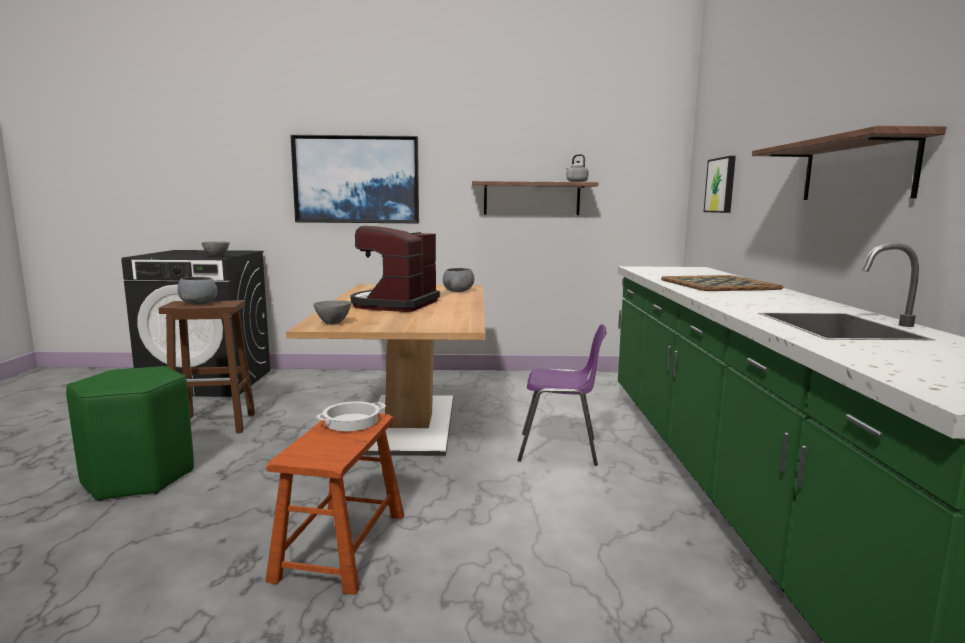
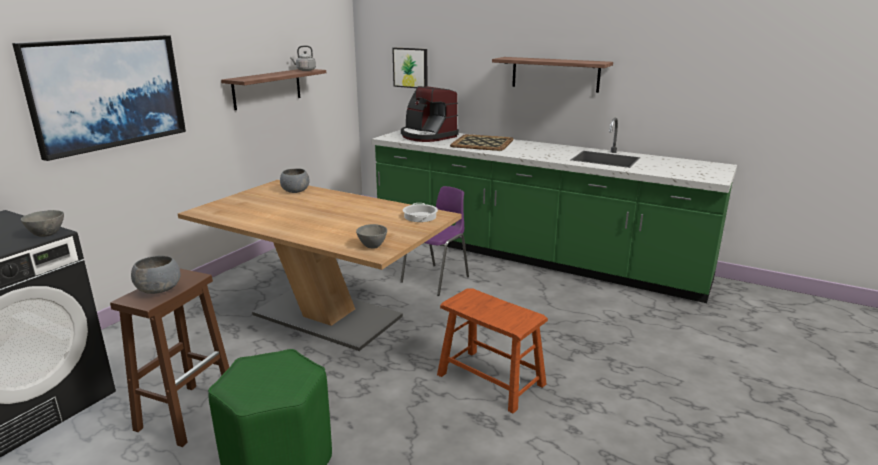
camera: 60 degrees left, 10 degrees up
(351, 422) = (472, 301): cooking pot -> cooking pot (420, 217)
(395, 304) = (322, 218): coffee machine -> coffee machine (427, 136)

